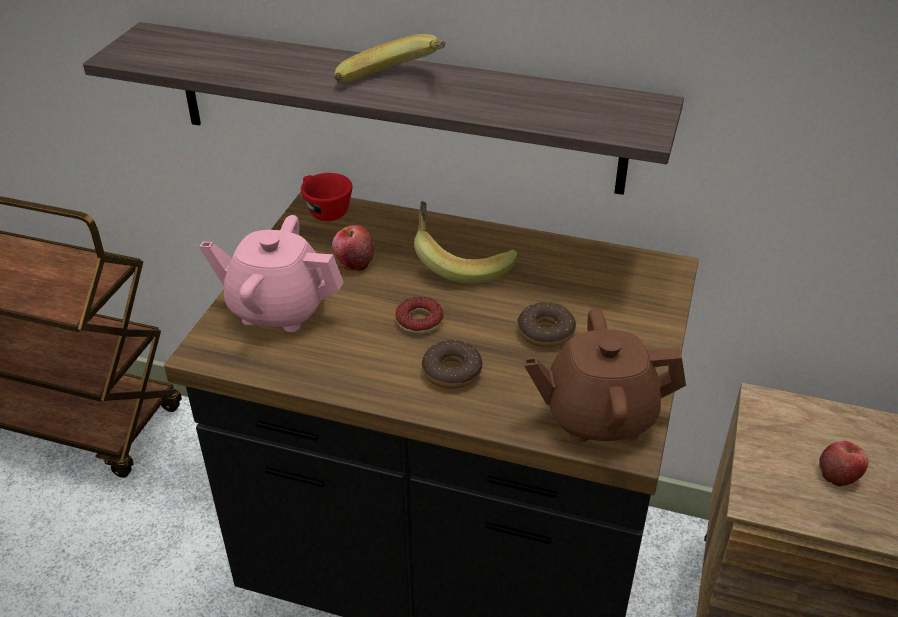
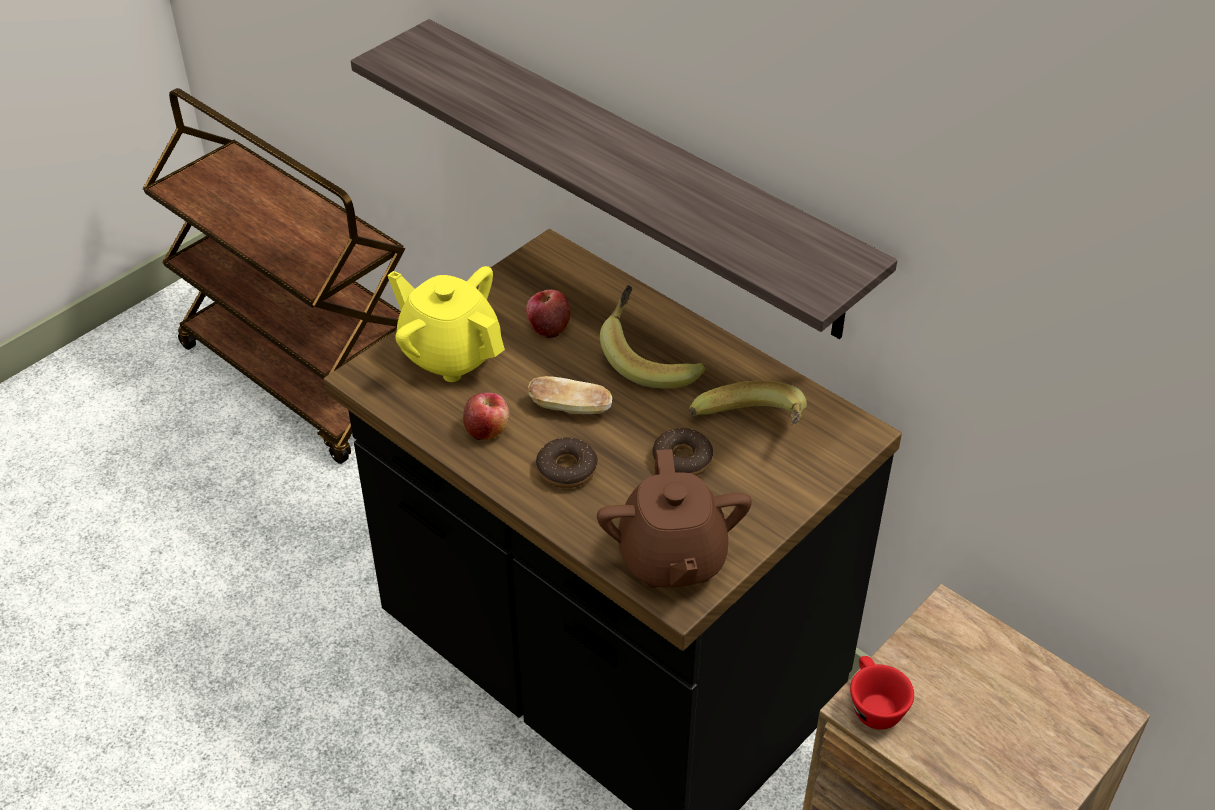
camera: 25 degrees right, 5 degrees up
(278, 308) = (450, 354): pink teapot -> yellow teapot
(324, 210) = (554, 259): red cup -> red cup (873, 705)
(395, 84) = (617, 164): banana -> banana (751, 431)
(419, 320) = (570, 408): donut -> bread
(598, 415) = (671, 559): brown teapot -> brown teapot turned 120 degrees counterclockwise
(839, 474) = (970, 715): apple -> apple (487, 430)

